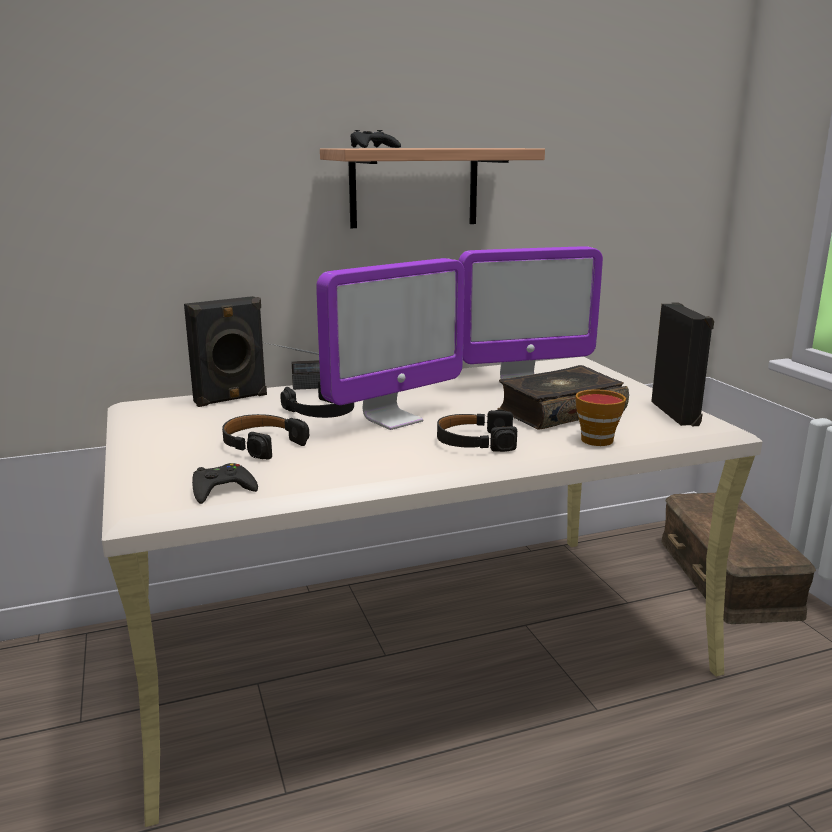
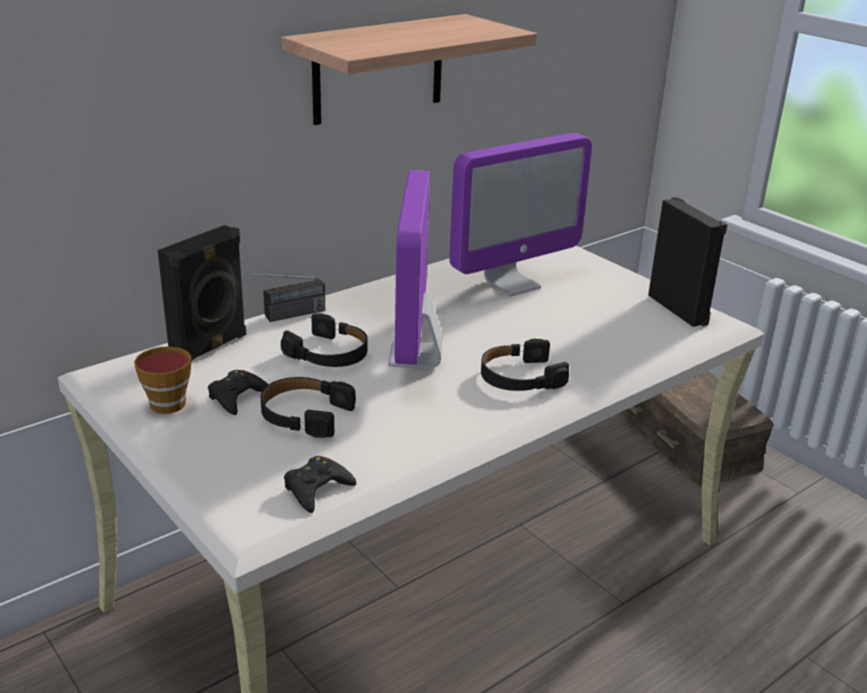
camera: 20 degrees left, 10 degrees up
(373, 147) = (354, 40): black game controller -> black game controller (237, 397)
(393, 420) = (415, 356): monitor -> monitor turned 150 degrees clockwise
(559, 412) = (572, 322): book -> none
(594, 439) = (627, 356): cup -> cup (165, 402)

